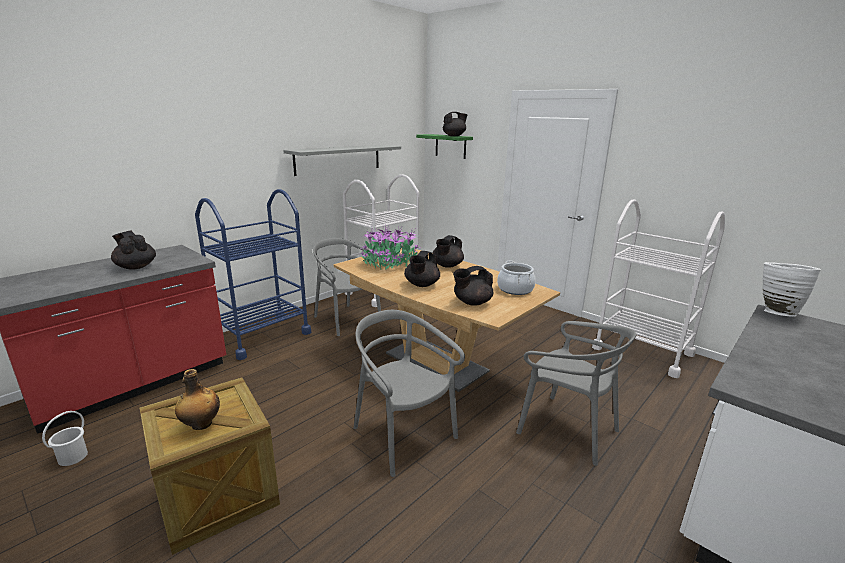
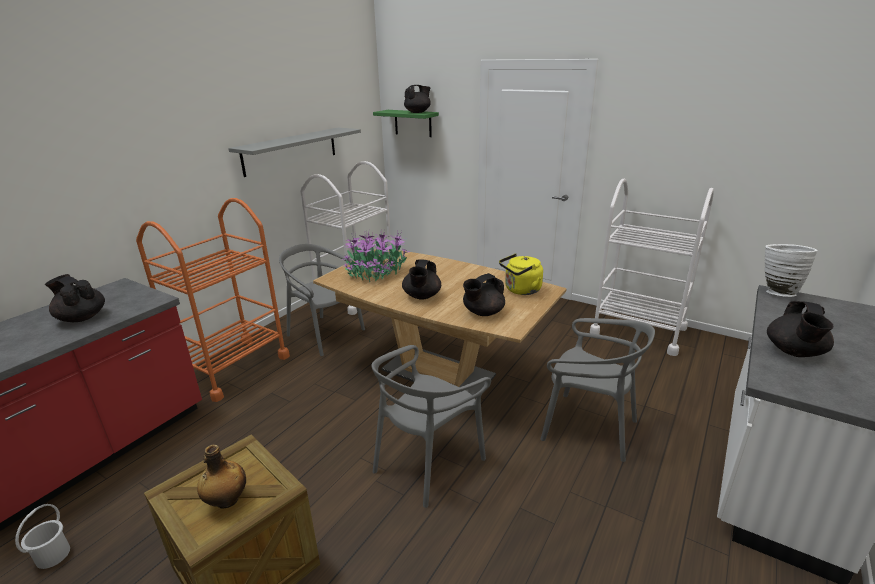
camera: 10 degrees left, 5 degrees up
(262, 336) = (233, 367): blue cart -> orange cart
(403, 435) = (427, 462): grey chair -> grey chair turned 90 degrees counterclockwise
(447, 266) = (439, 268): black teapot -> black teapot (794, 352)
(515, 289) = (521, 290): cooking pot -> yellow kettle

